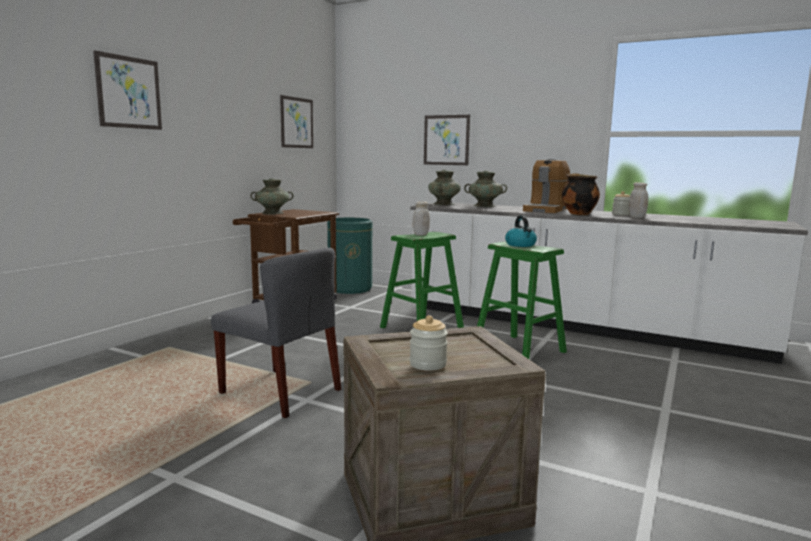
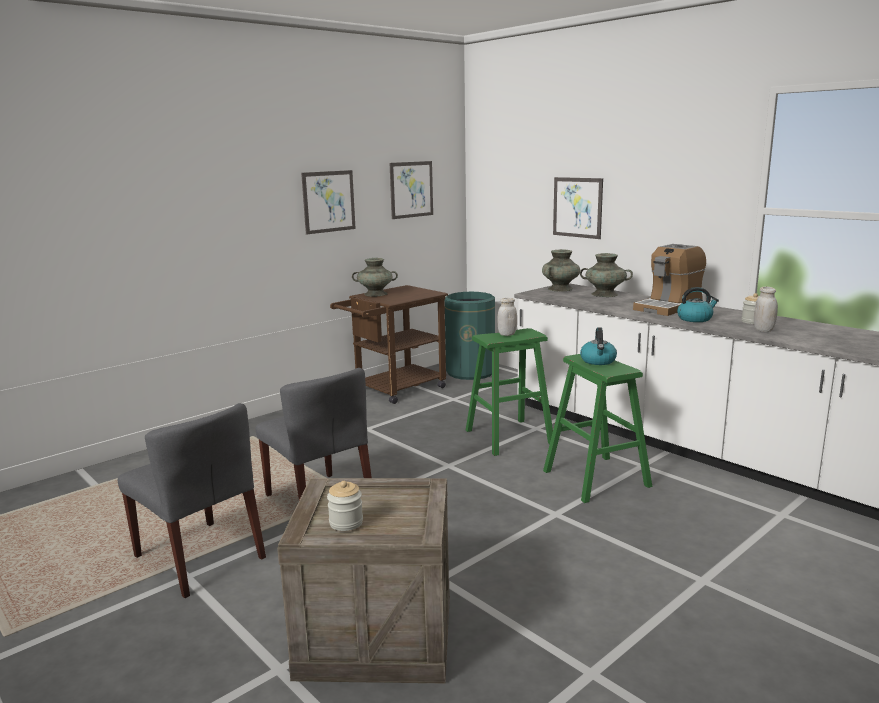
camera: 20 degrees right, 5 degrees up
(129, 92) = (217, 191): picture -> picture (328, 201)
(179, 457) = (200, 557): none -> grey chair
(578, 214) = (695, 319): cooking pot -> kettle

